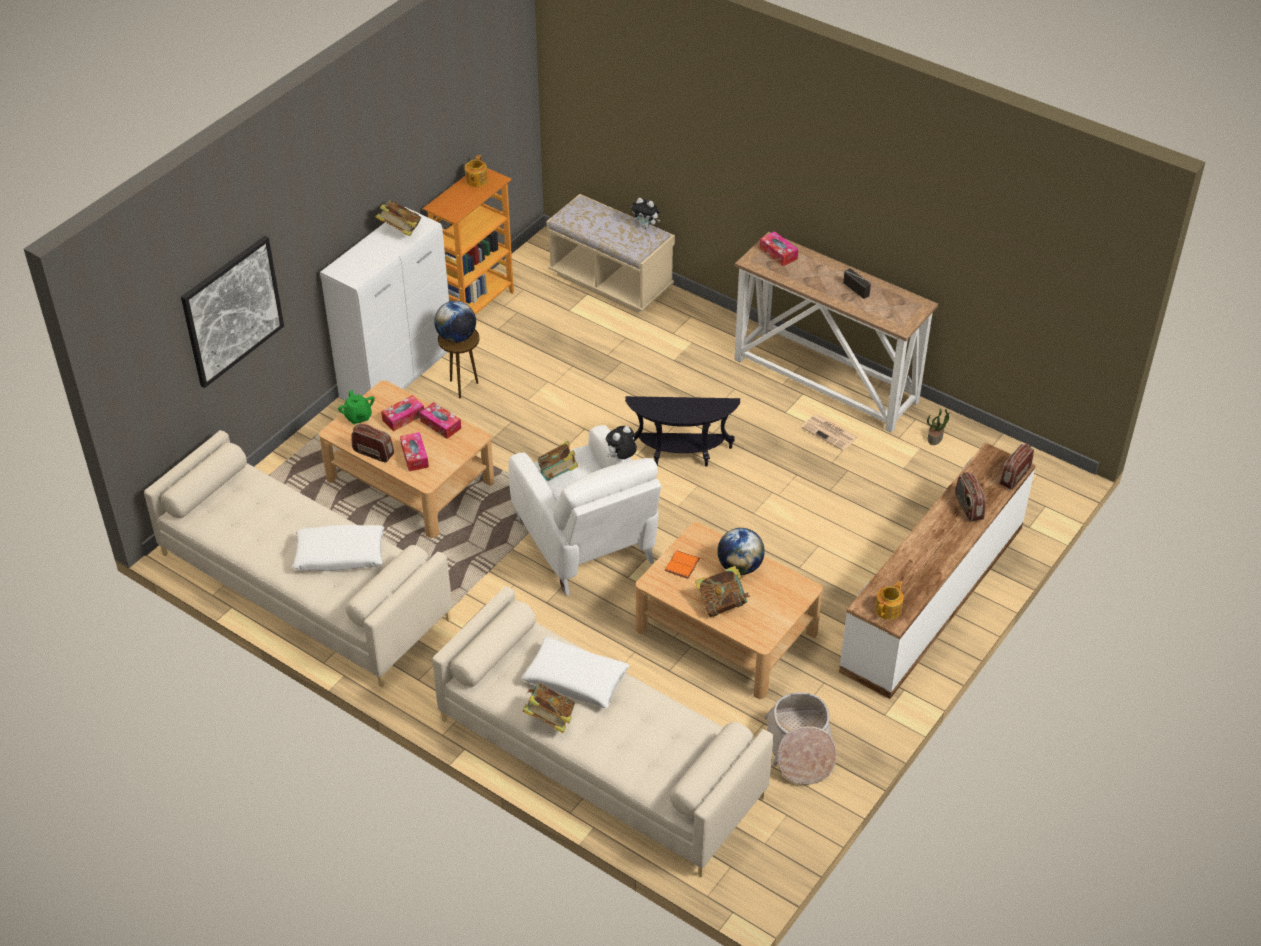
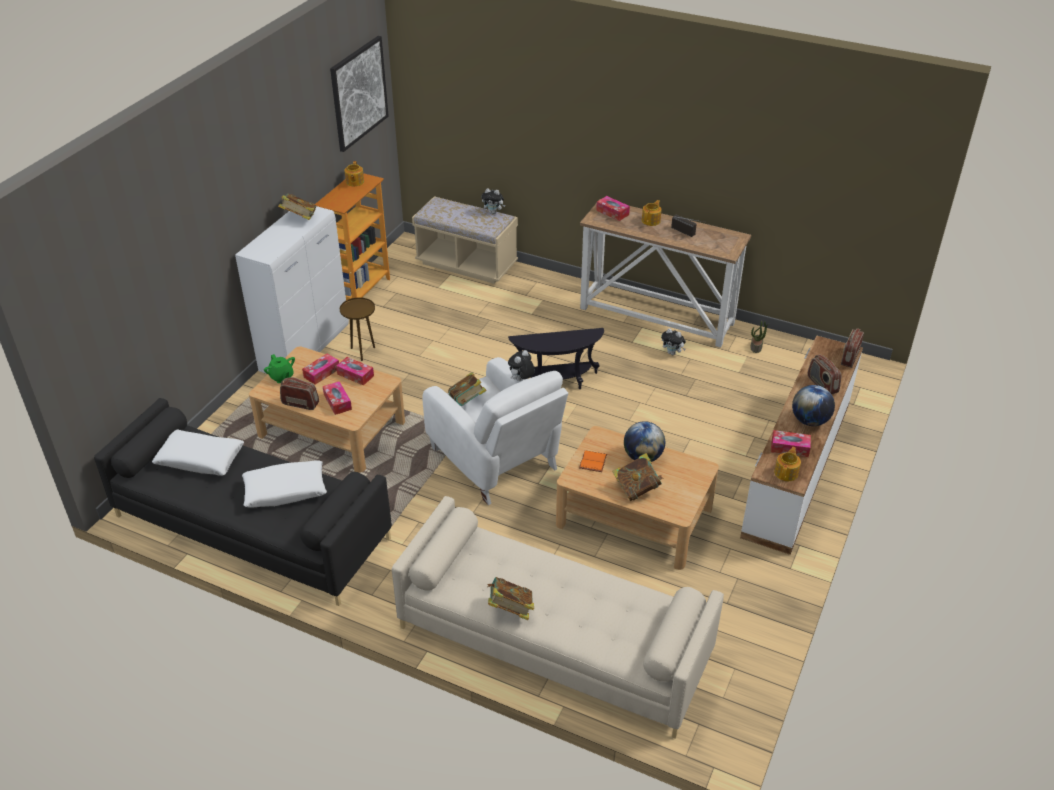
camera: 10 degrees left, 5 degrees down
(232, 311) = (161, 286): picture -> picture (359, 93)
(303, 586) = (251, 527): beige sofa -> black sofa
(456, 337) = (355, 307): globe -> globe (810, 421)
(576, 679) = (525, 570): white pillow -> white pillow (200, 459)
(800, 748) = (728, 607): basket -> none
(822, 270) = (651, 220): none -> teapot
(830, 433) = (672, 353): newspaper -> plush toy
(902, 580) = (789, 448): none -> tissue box

